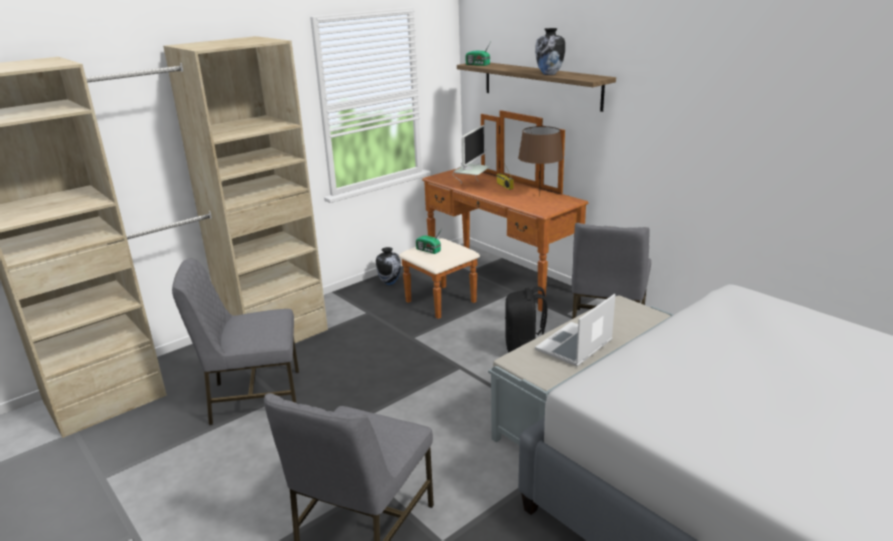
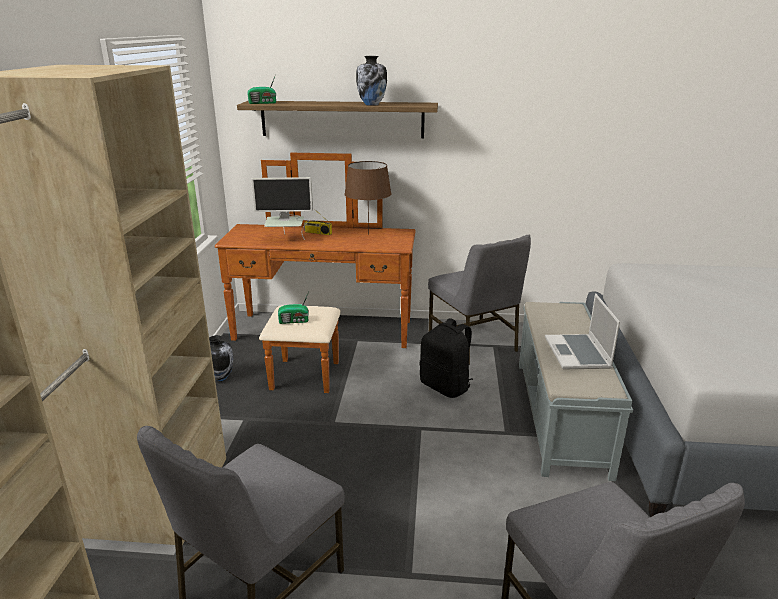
camera: 45 degrees left, 0 degrees up
(471, 186) = (286, 240): monitor -> monitor turned 105 degrees clockwise

